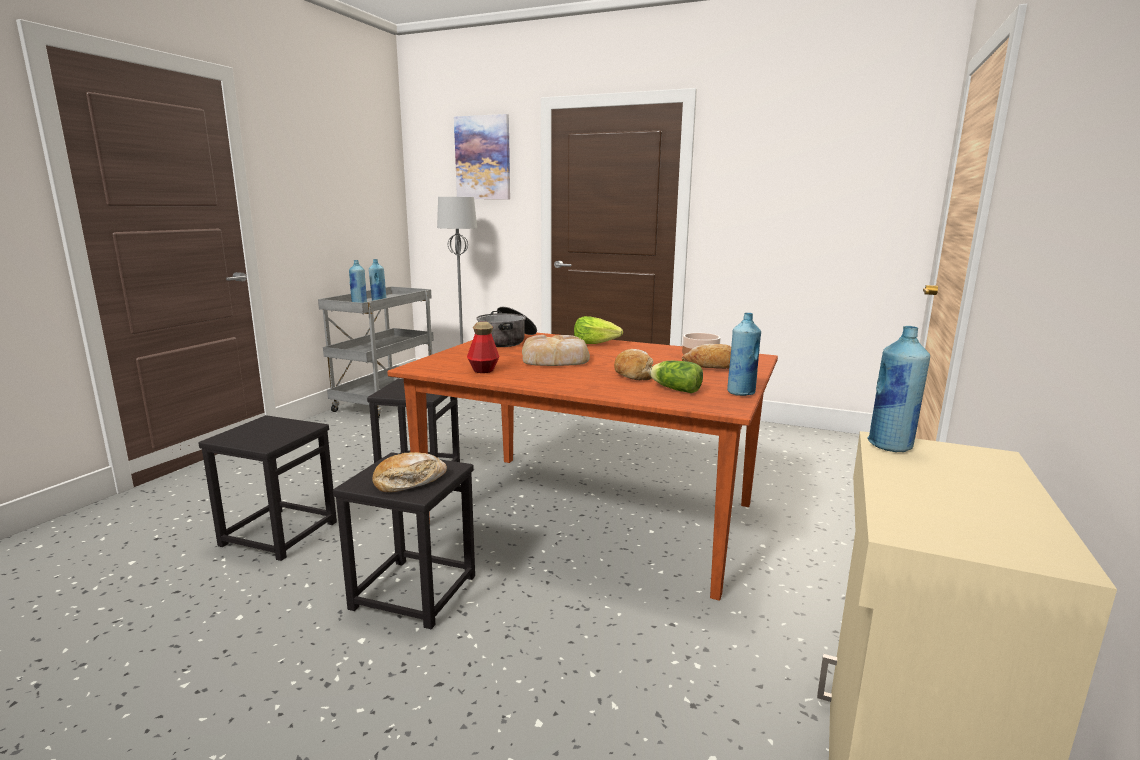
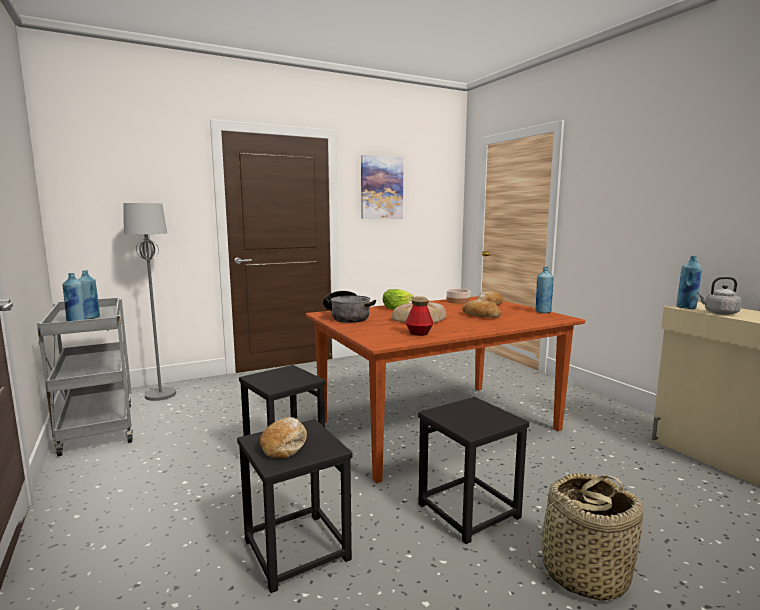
camera: 50 degrees left, 5 degrees down
(347, 704) = (583, 573): none -> basket
(409, 481) = (485, 417): bread -> bread (285, 445)
(483, 158) = (149, 167): picture -> picture (381, 188)
(674, 389) = (521, 317): lettuce -> none
(901, 473) = (719, 313): none -> grey kettle

